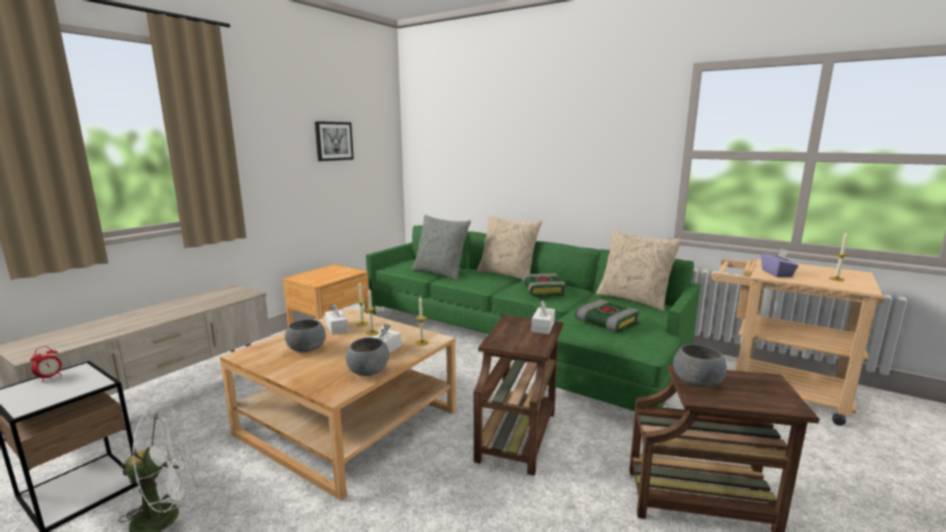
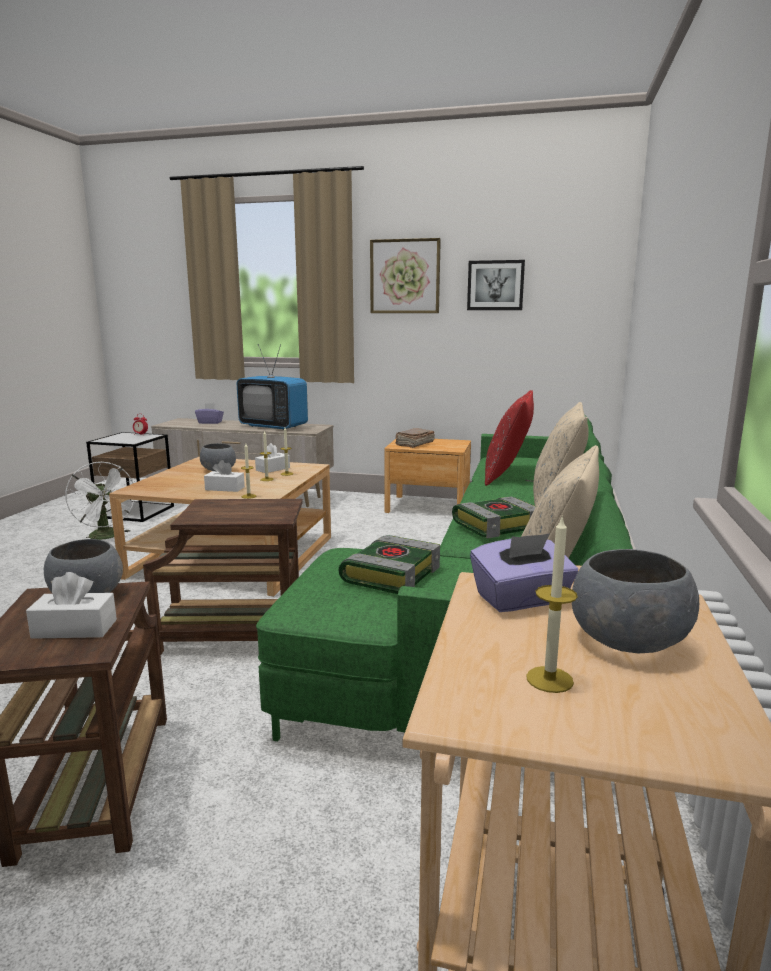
camera: 70 degrees right, 0 degrees up
(88, 330) = (210, 422): none -> purple tissue box
(192, 304) = (273, 426): none -> television
(267, 133) = (405, 276): none -> picture
(320, 278) = (414, 444): none -> brown book
(367, 371) = (175, 491): grey bowl -> grey bowl (626, 640)
(440, 273) = (507, 476): grey pillow -> red pillow
(543, 327) = (267, 516): white tissue box -> white tissue box (74, 629)

